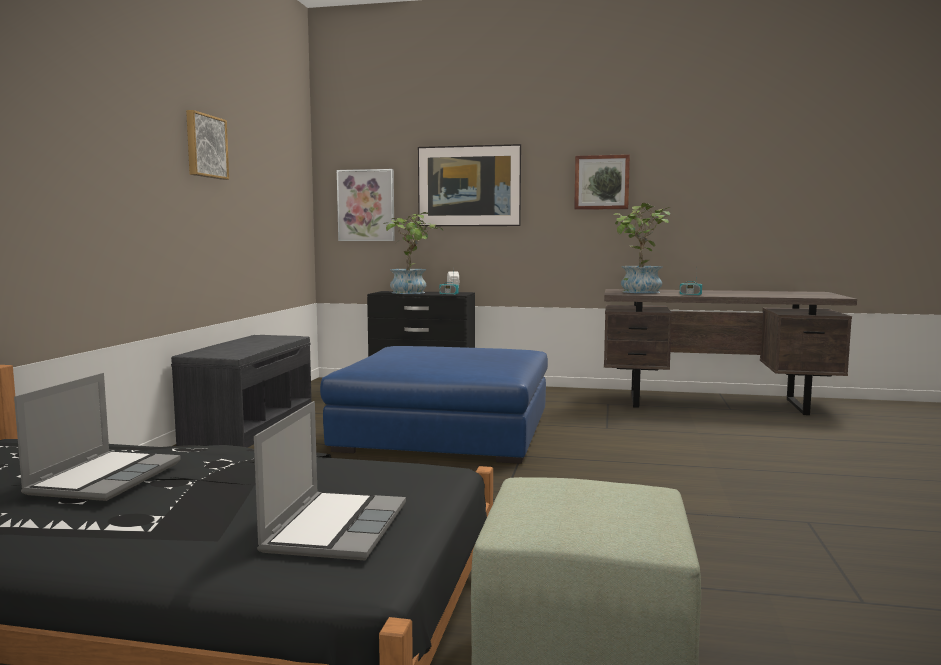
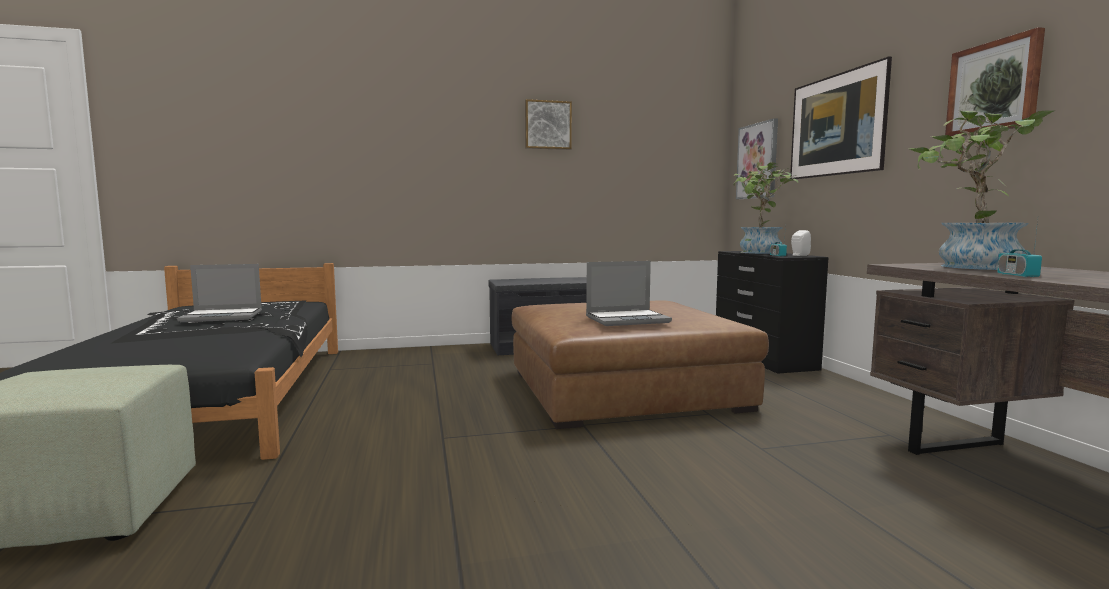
camera: 65 degrees right, 0 degrees up
(335, 527) = (116, 354): laptop -> laptop (628, 319)
(445, 431) = (623, 389): blue ottoman -> brown ottoman

